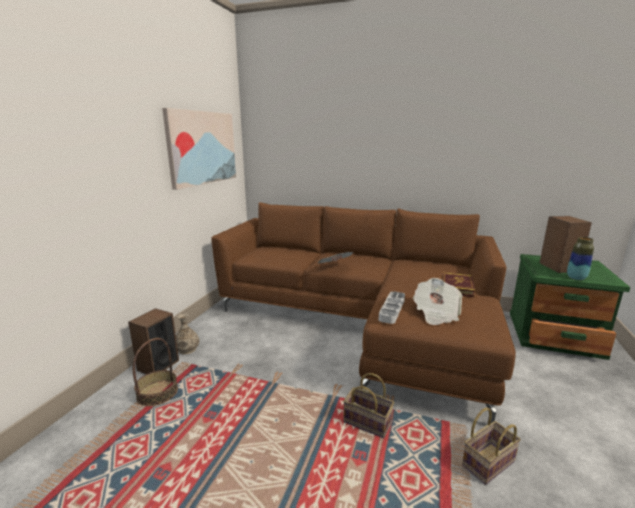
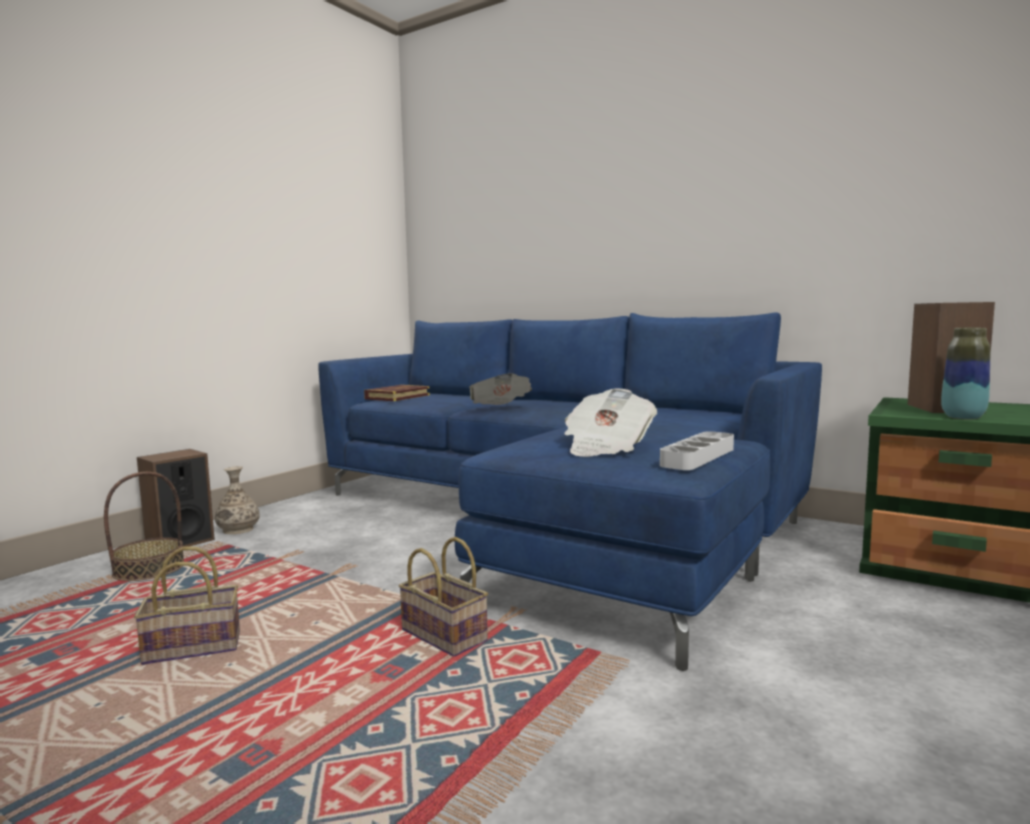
camera: 15 degrees right, 10 degrees down
(202, 148) = (318, 223): picture -> none
(364, 322) = (559, 521): brown sofa -> blue sofa
(392, 309) = (529, 441): grey tray -> grey tray (698, 457)
(457, 287) = (695, 428): book -> book (397, 397)
(488, 462) = (629, 712): basket -> basket (195, 646)

